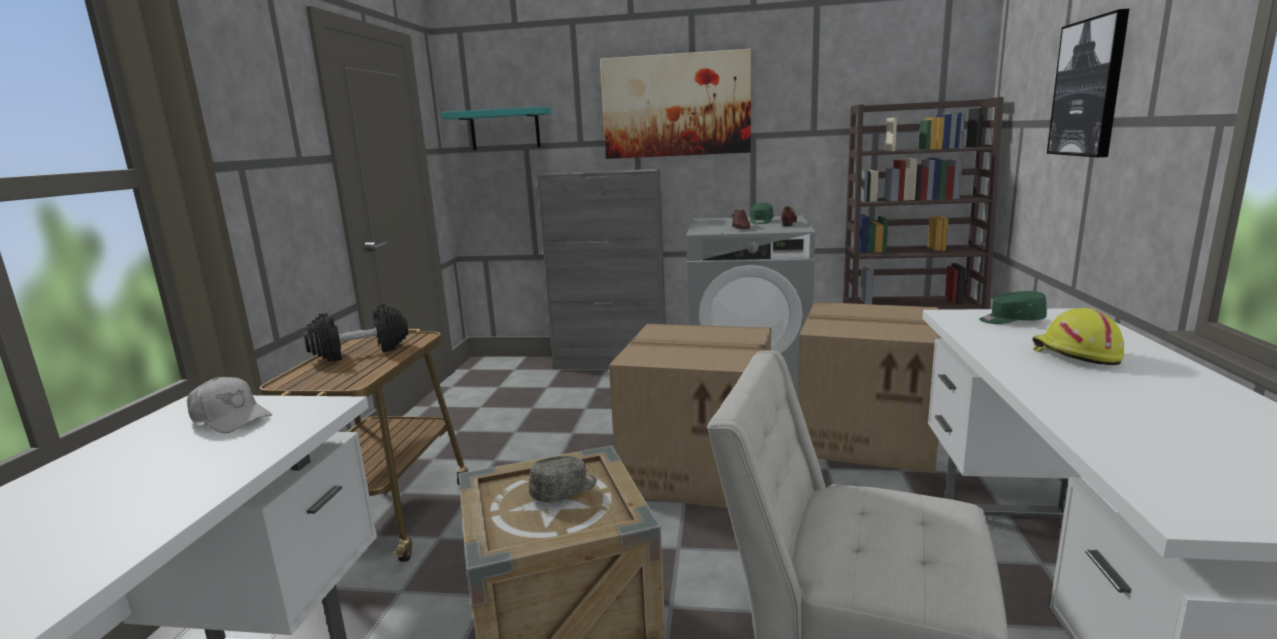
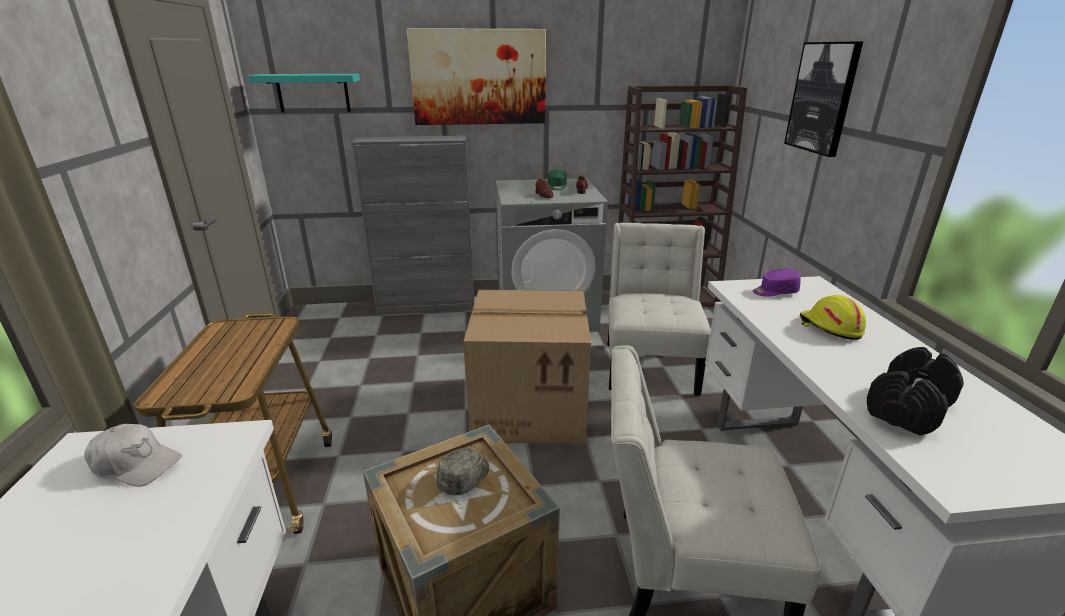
camera: 15 degrees left, 10 degrees up
(360, 351) = (224, 347): black dumbbell -> black dumbbell (908, 409)
(868, 435) = (650, 364): cardboard box -> white chair
(1011, 320) = (774, 292): green cap -> purple cap

